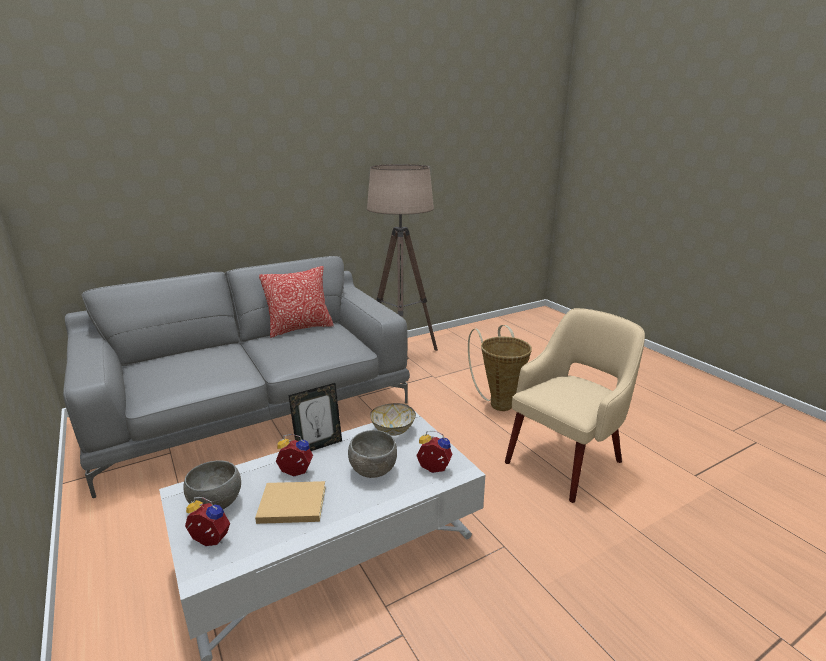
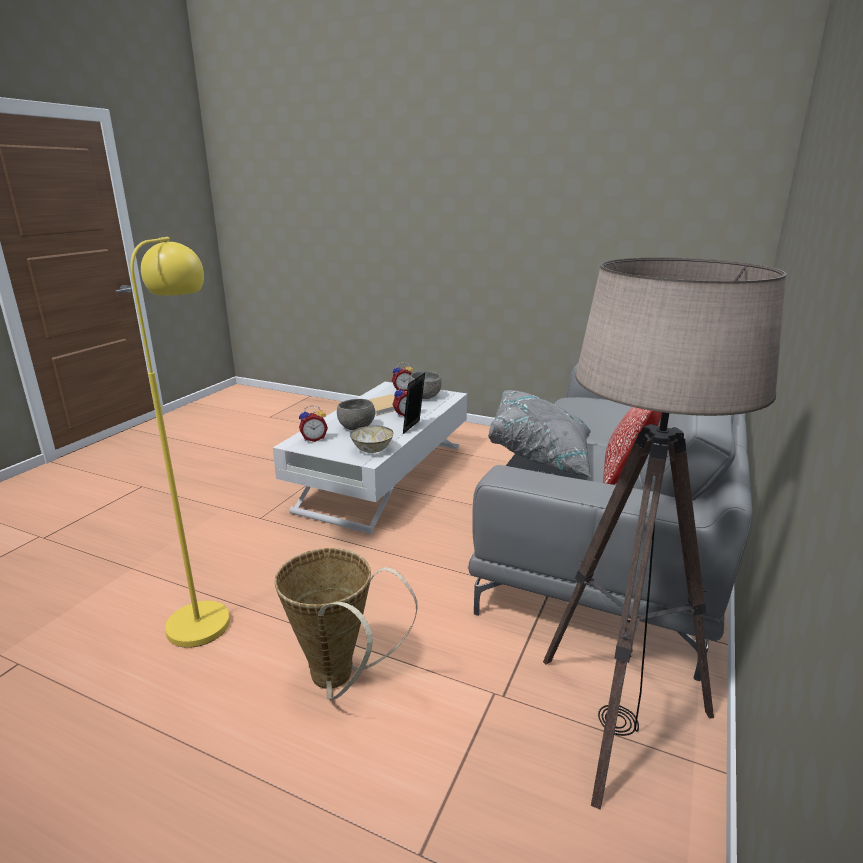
camera: 145 degrees right, 0 degrees up
(312, 351) = (541, 455): none -> grey pillow
(565, 460) = (209, 614): beige armchair -> yellow floor lamp

